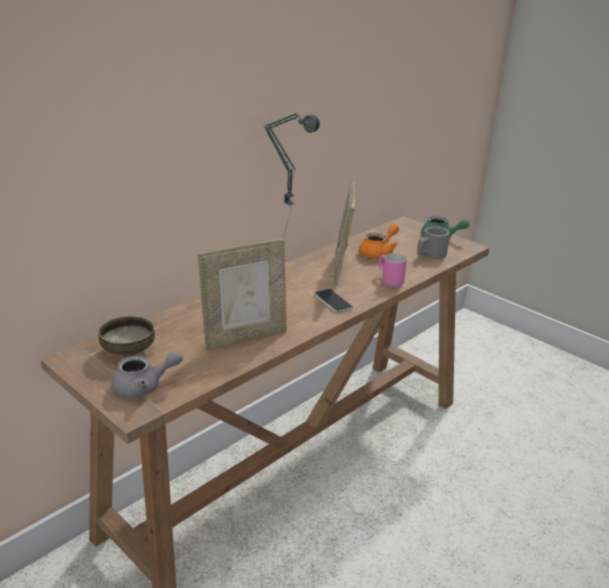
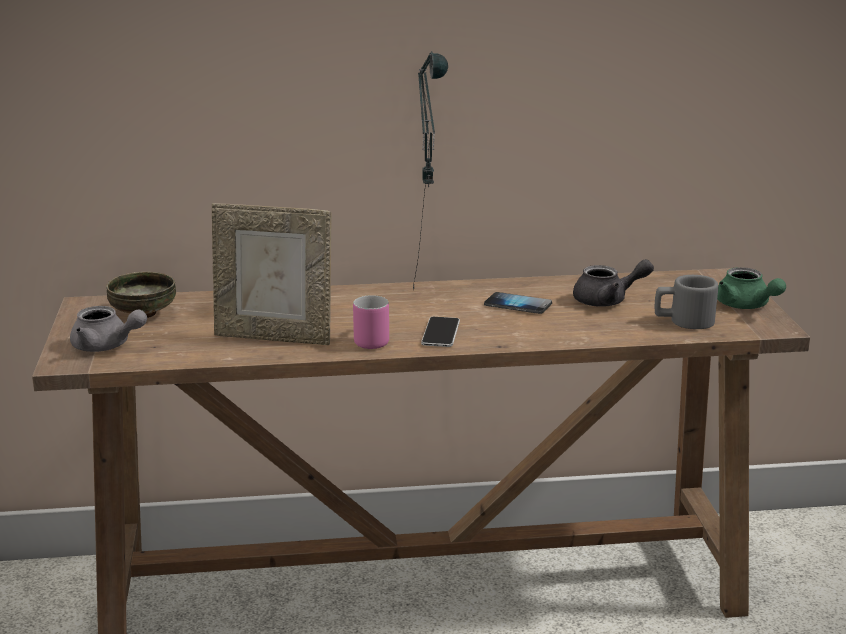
camera: 40 degrees right, 5 degrees down
(341, 270) = (517, 305): picture frame -> phone
(378, 253) = (608, 300): orange teapot -> grey teapot
(388, 280) = (559, 332): pink mug -> pink mug (370, 340)

